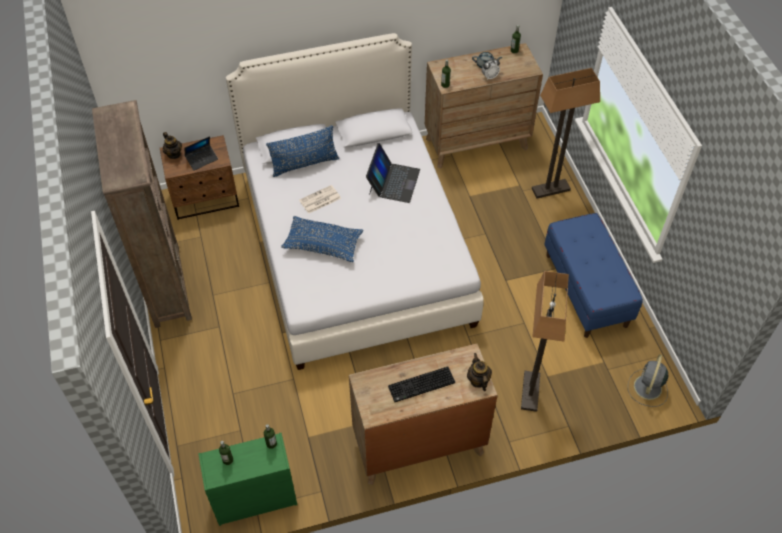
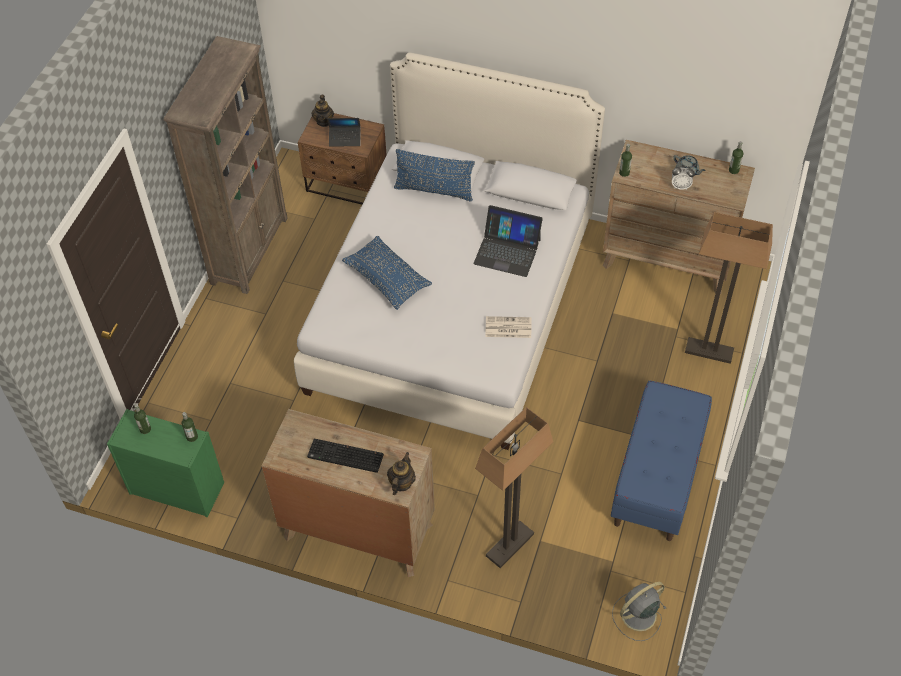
camera: 35 degrees right, 0 degrees up
(319, 200) = (419, 233): newspaper -> newspaper (507, 328)
(393, 181) = (507, 251): laptop -> laptop turned 60 degrees clockwise

